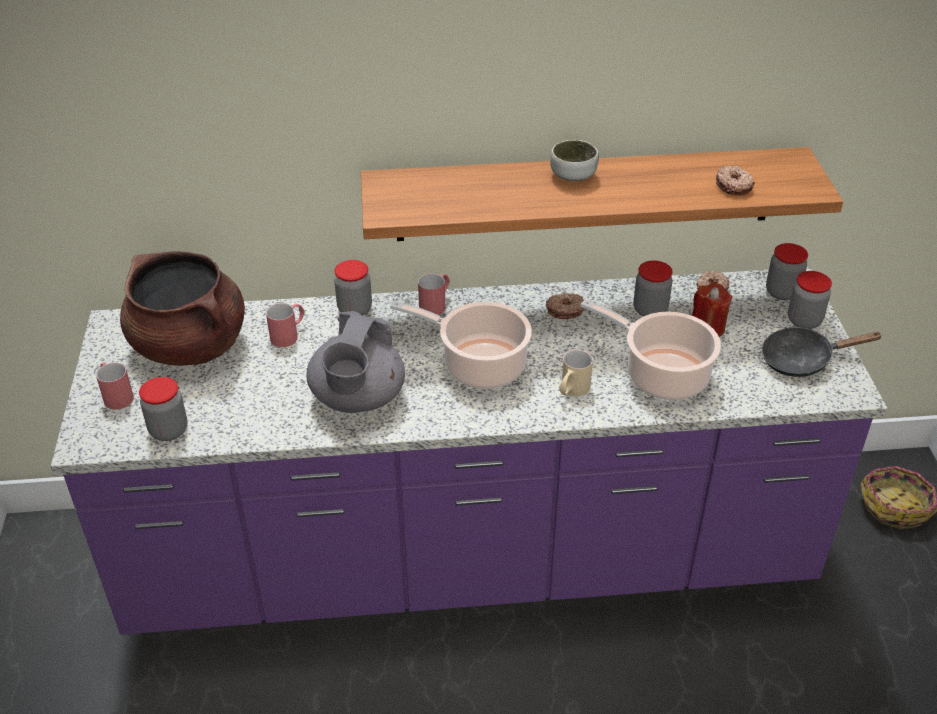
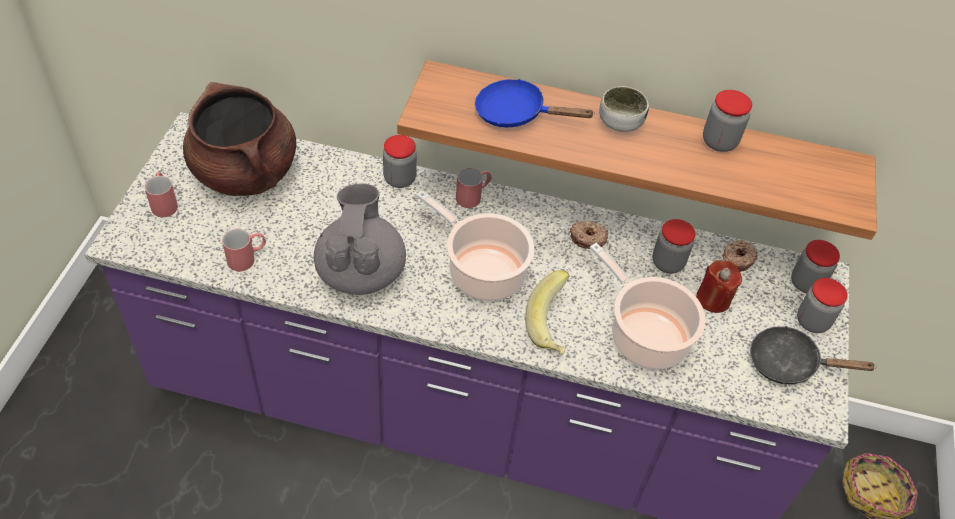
camera: 15 degrees right, 10 degrees up
(169, 430) = (191, 251): jar -> jar (719, 142)
(289, 335) = (332, 187): red mug -> red mug (247, 258)
(357, 399) = (360, 271): grey teapot -> grey teapot turned 150 degrees clockwise
(473, 192) = (516, 114): none -> blue frying pan
(572, 391) = (553, 326): beige mug -> banana
(734, 186) = (773, 180): donut -> none

